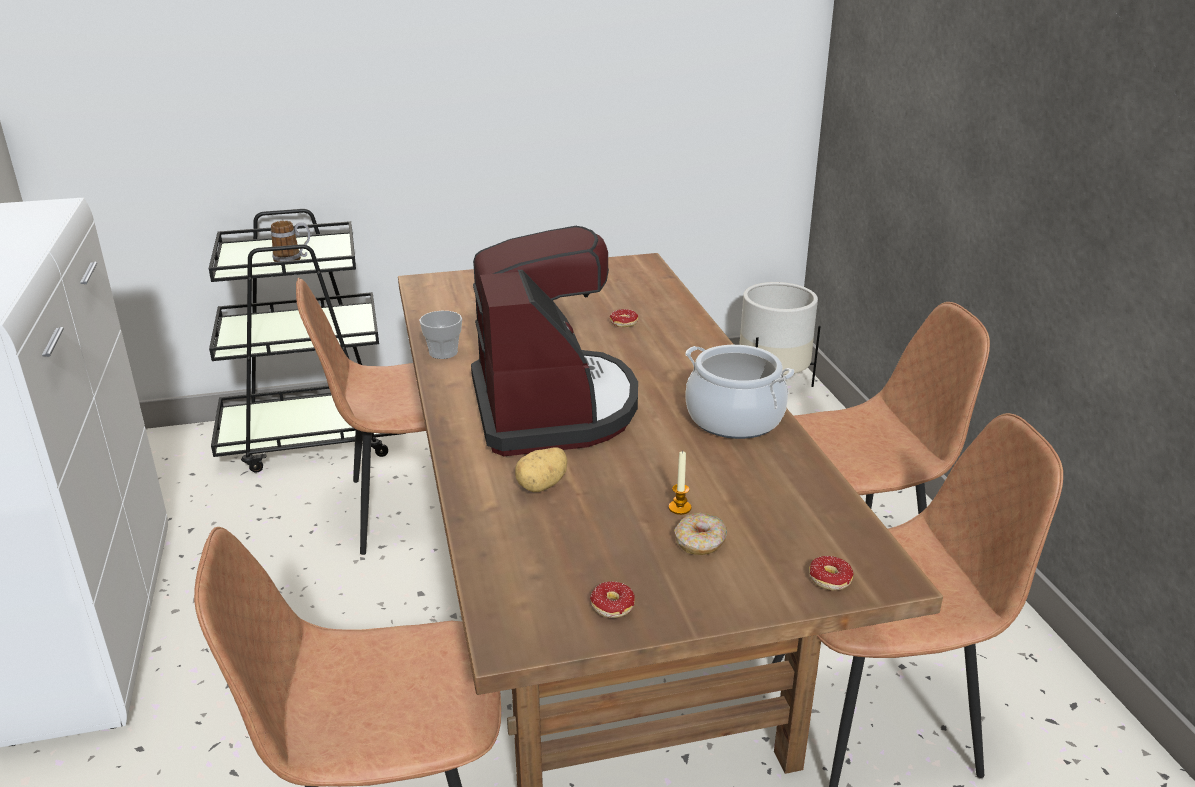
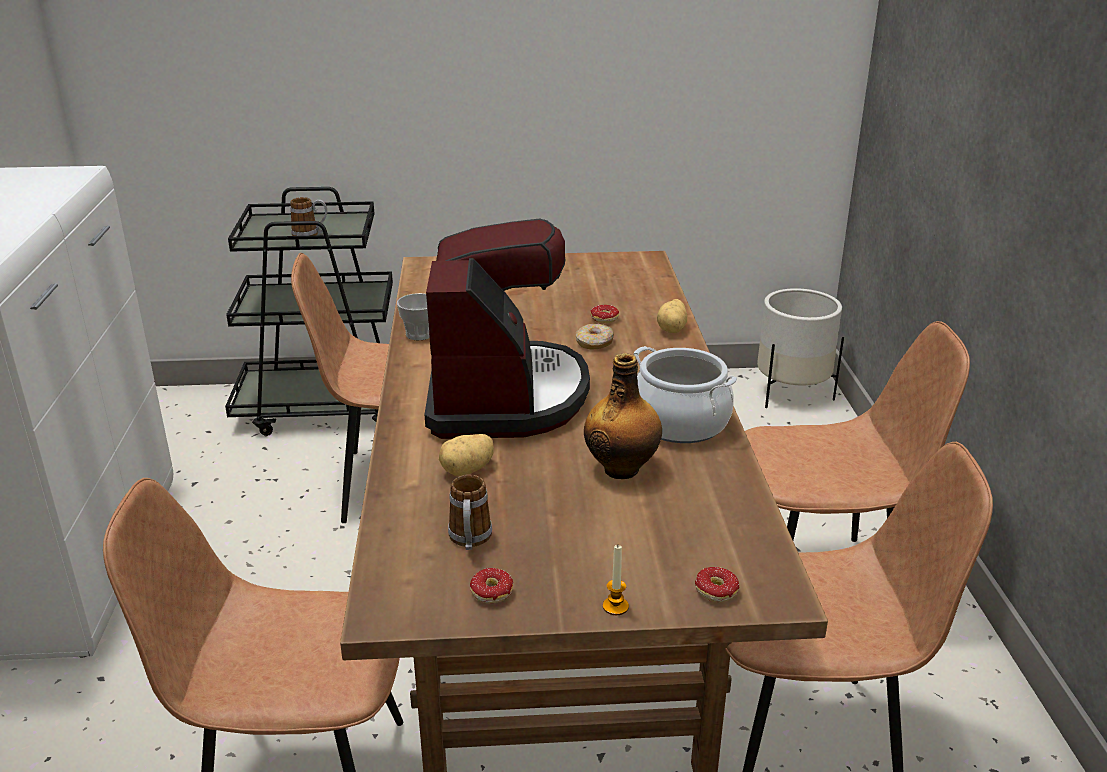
camera: 10 degrees right, 0 degrees up
(571, 556) = (470, 541): none -> mug
(679, 508) = (592, 505): candle -> candle (615, 606)
(694, 328) = (672, 329): none -> potato
(695, 469) = (622, 468): none -> bottle
(700, 542) = (600, 540): donut -> donut (594, 343)

